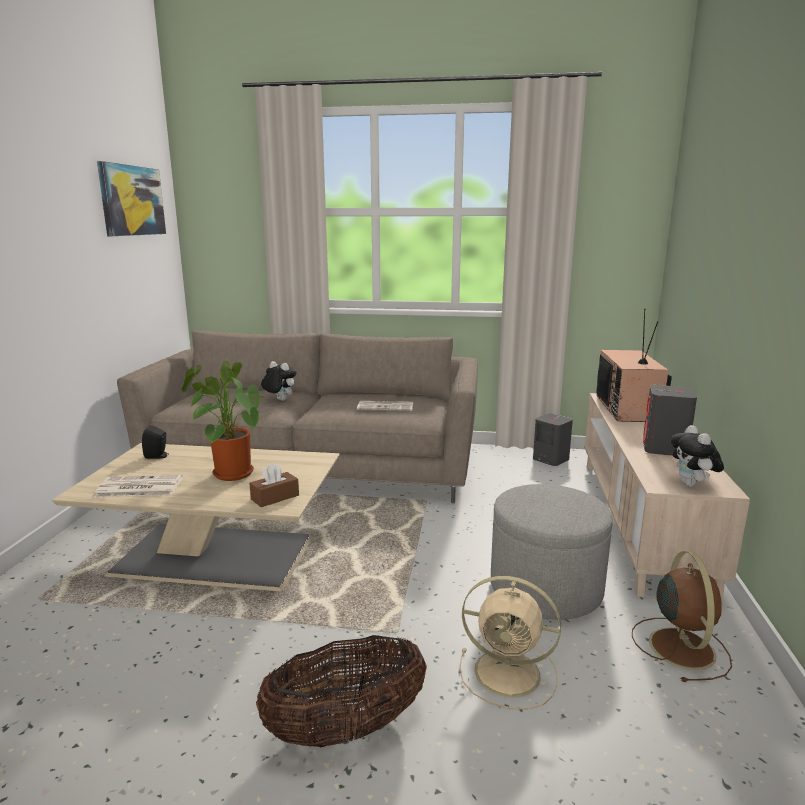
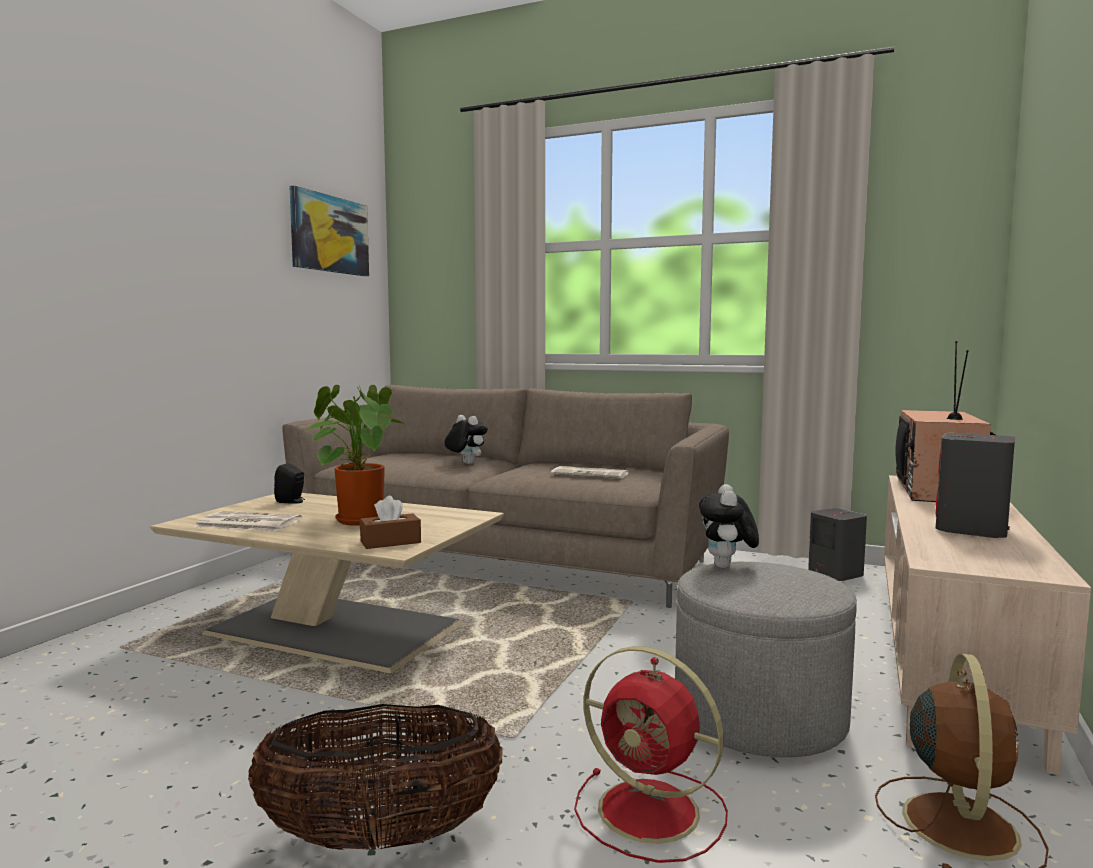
camera: 15 degrees right, 10 degrees down
(510, 673) = (652, 812): beige fan -> red fan
(692, 485) = (993, 566): plush toy -> plush toy (727, 567)

